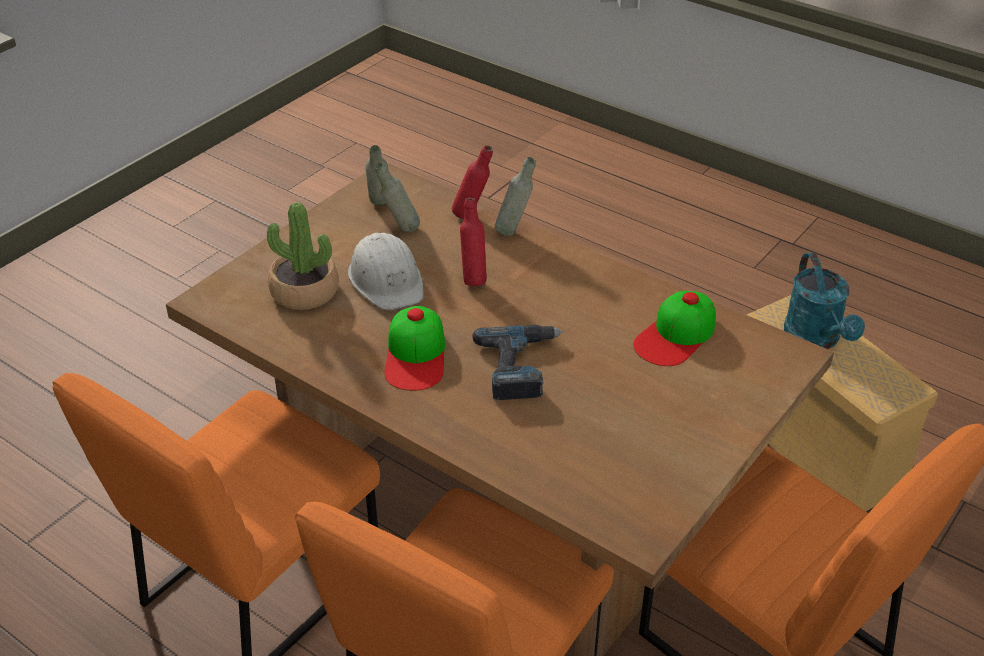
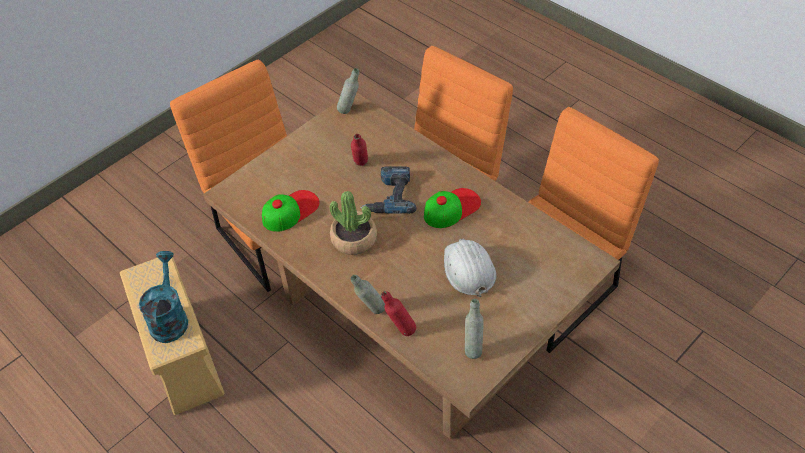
camera: 170 degrees left, 10 degrees up
(304, 292) = (525, 263): potted plant -> potted plant (354, 239)
(400, 231) = (458, 318): grey bottle -> grey bottle (350, 110)
(416, 355) = (451, 208): cap -> cap turned 45 degrees clockwise
(473, 278) = (408, 266): red bottle -> red bottle (361, 167)

